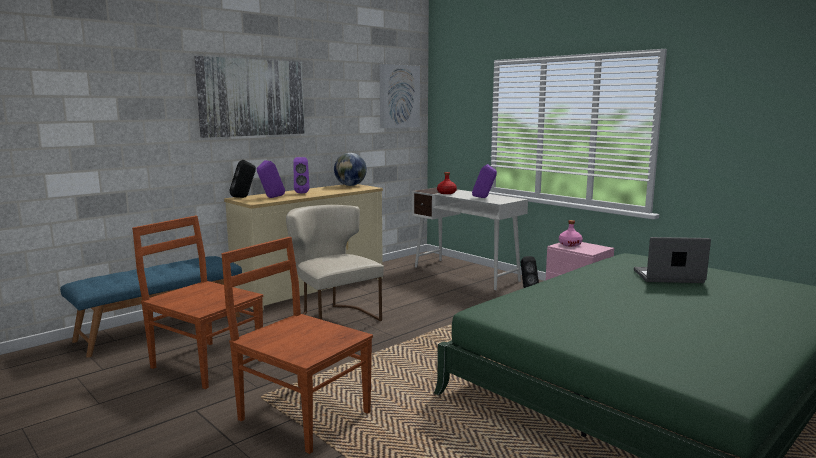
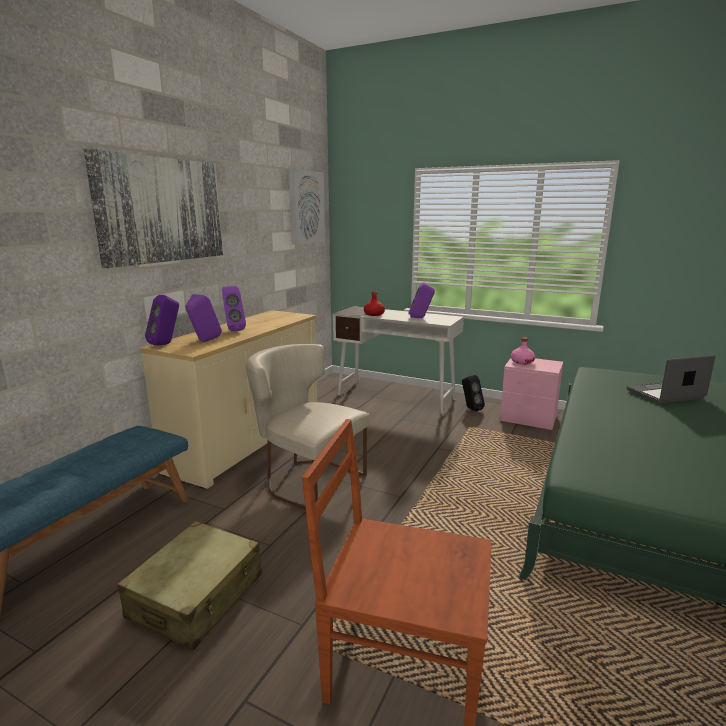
camera: 20 degrees left, 5 degrees up
(206, 363) = (197, 596): brown chair -> beige suitcase
(244, 197) = (166, 344): black speaker -> purple speaker
(350, 185) = (274, 314): globe -> none

